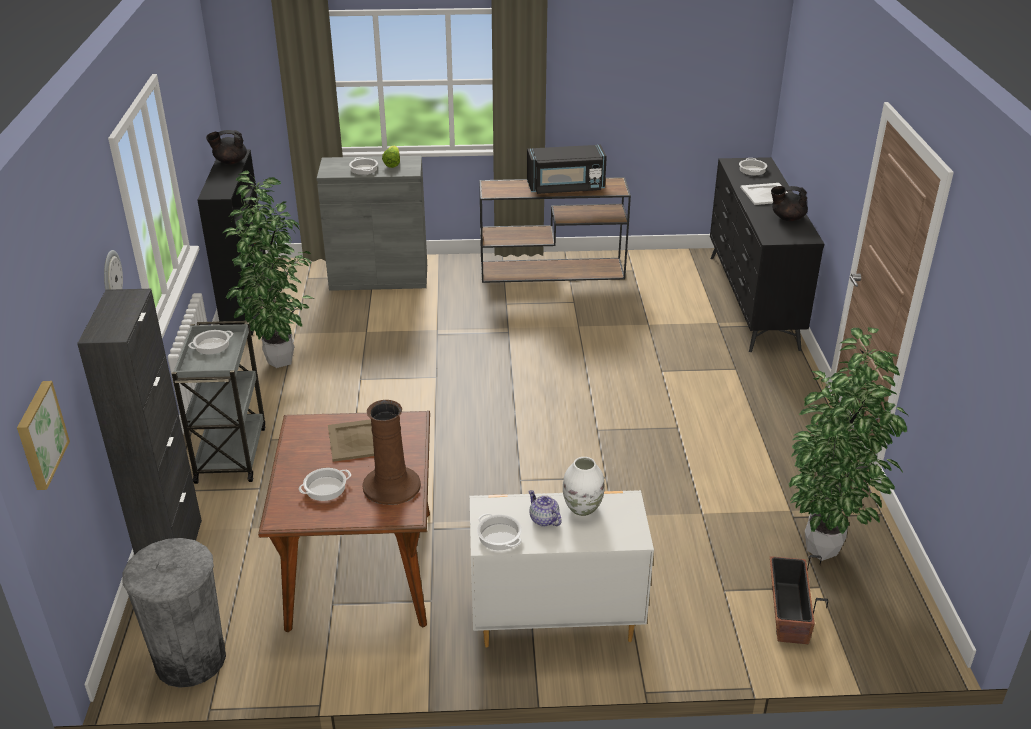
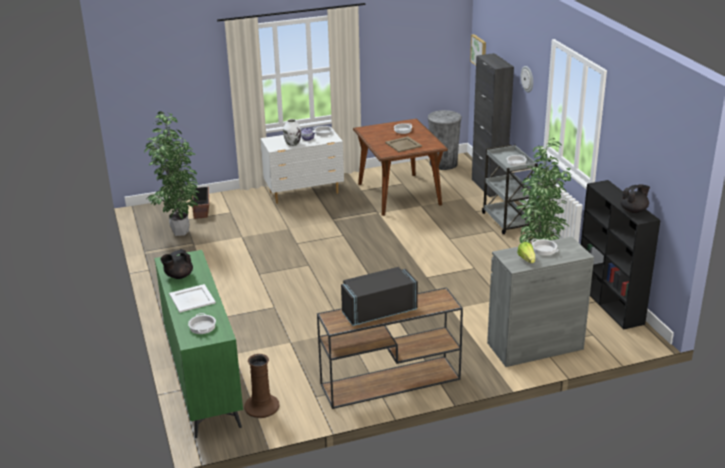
camera: 165 degrees right, 5 degrees down
(392, 486) = (375, 134): brown vase -> brown vase (261, 406)
(752, 301) = (203, 380): black dresser -> green dresser
(787, 218) = (178, 276): black teapot -> black teapot turned 150 degrees clockwise

